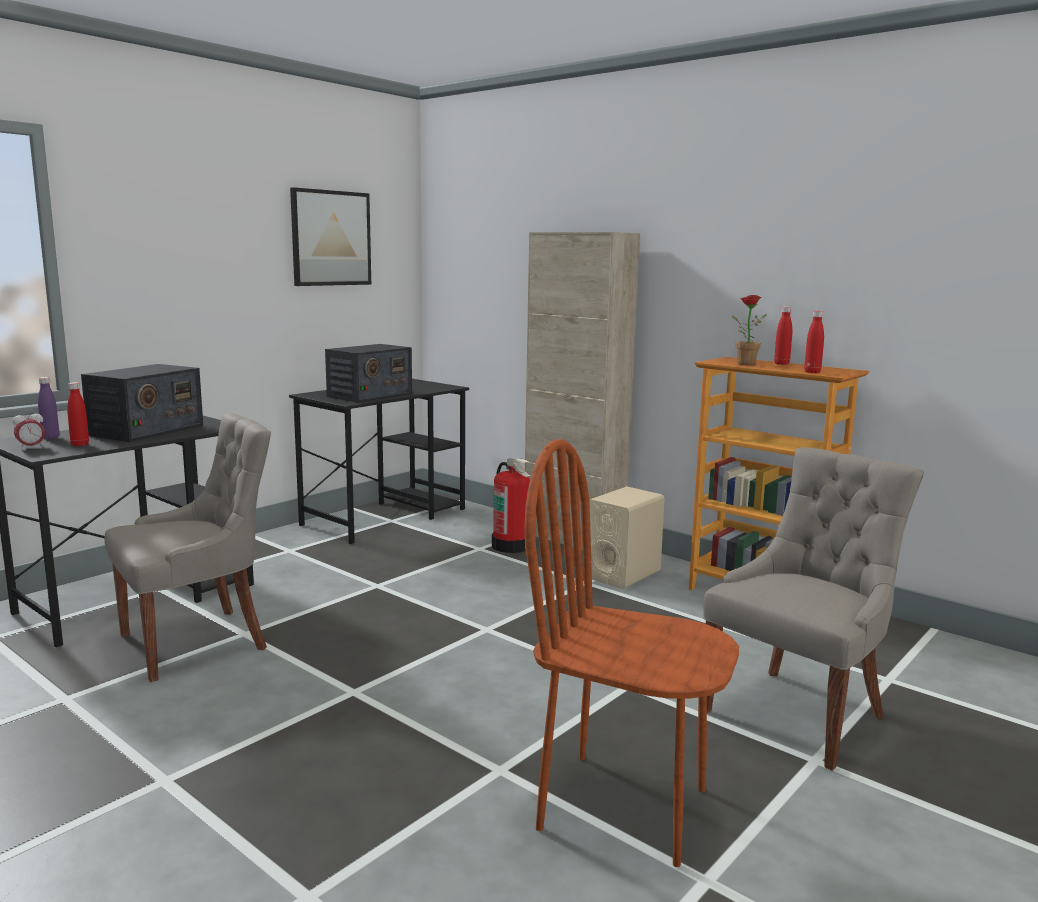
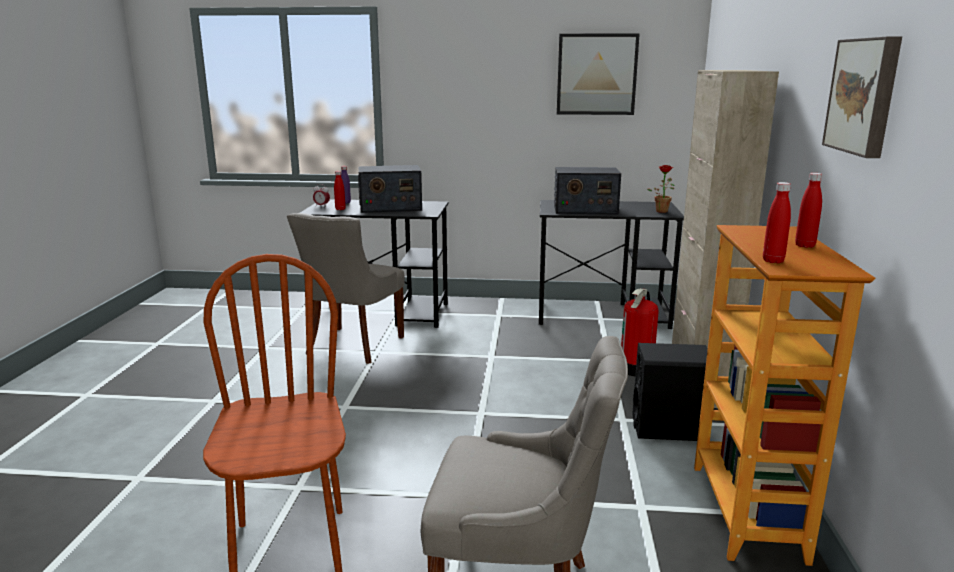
camera: 55 degrees right, 5 degrees up
(198, 641) = (353, 346): grey chair -> grey chair turned 90 degrees clockwise
(623, 574) = (669, 428): beige speaker -> black speaker
(743, 363) = (757, 236): potted plant -> potted plant (661, 211)
(801, 248) = (865, 96): none -> picture

